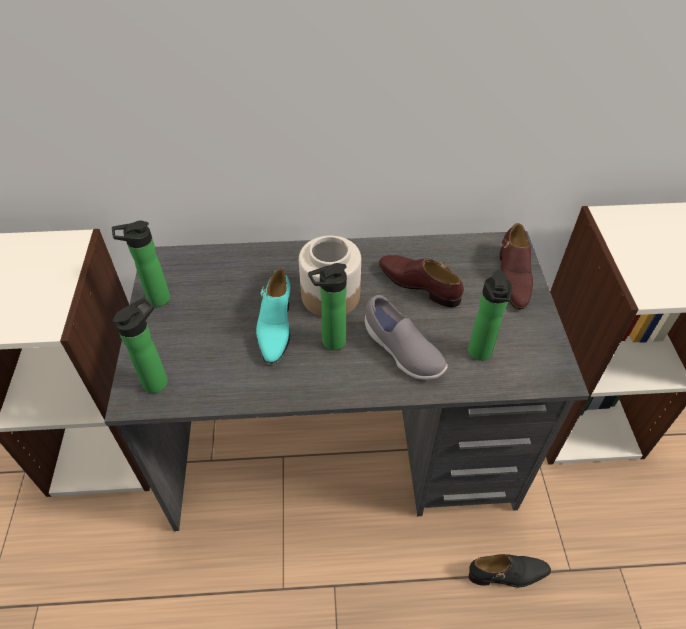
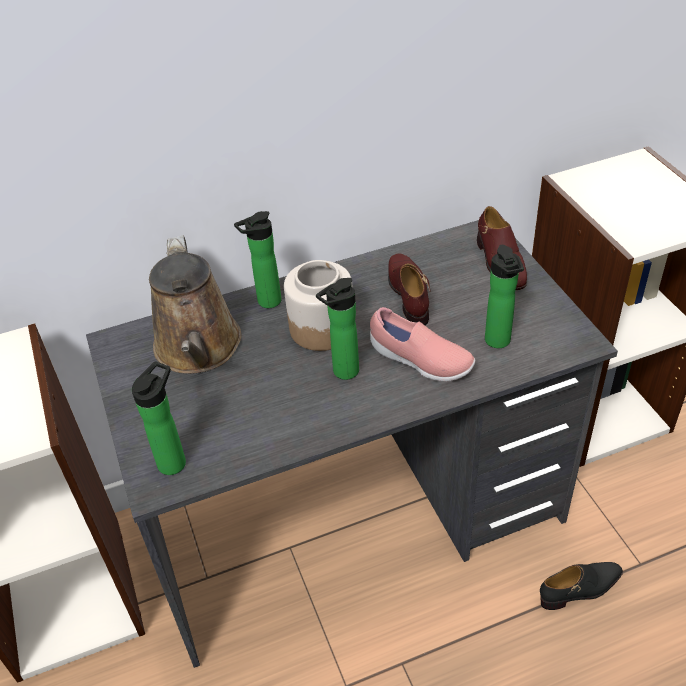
camera: 15 degrees left, 5 degrees down
(155, 299) = (129, 382): bottle -> bottle (266, 302)
(222, 286) = (198, 349): none -> brown watering can
(275, 327) = (277, 374): turquoise shoe -> none
(401, 351) = (420, 361): grey shoe -> pink shoe
(419, 284) = (409, 293): brown shoe -> brown shoe turned 60 degrees clockwise

